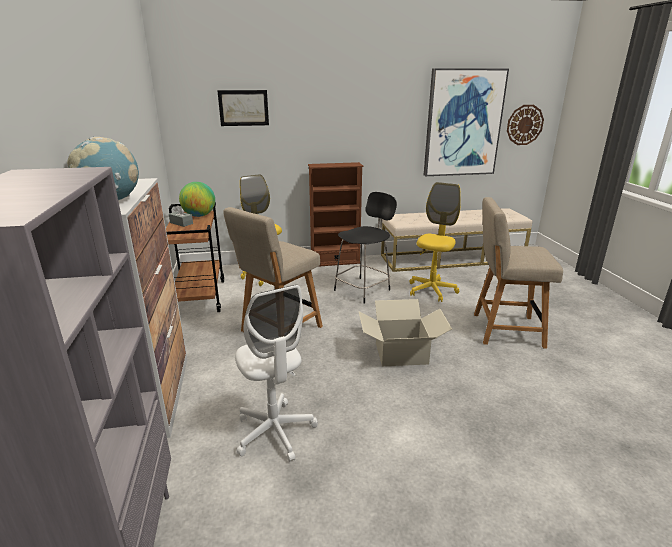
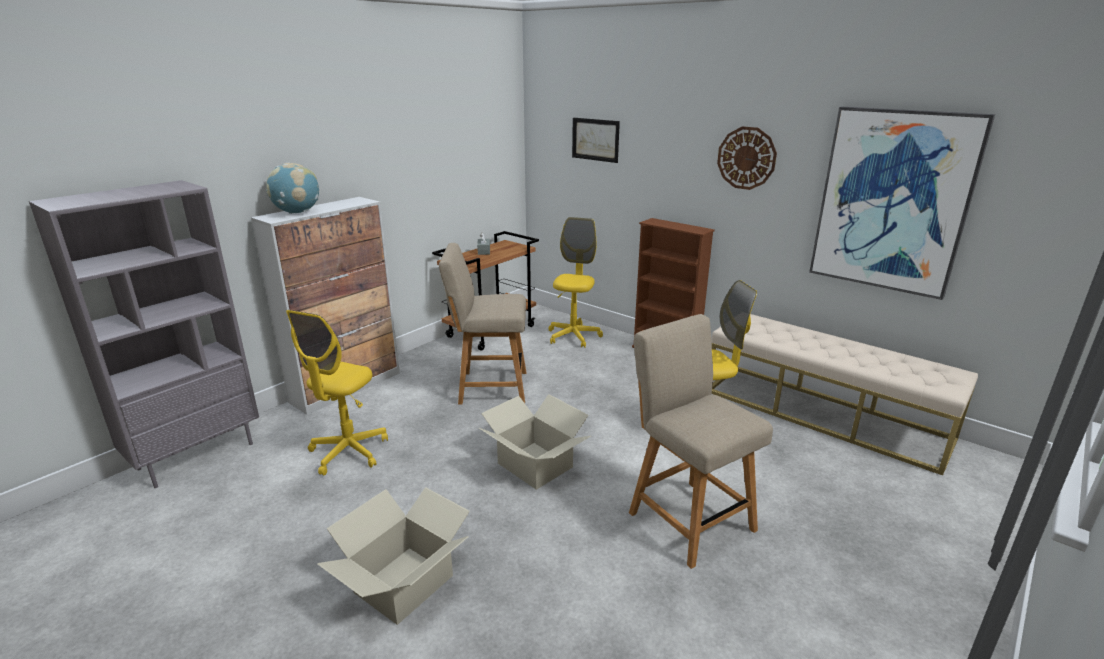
camera: 50 degrees right, 0 degrees up
(199, 215) = (511, 248): globe -> none
(275, 432) = (348, 452): white office chair -> yellow office chair
(363, 289) = (632, 392): black chair -> none
(485, 464) = (403, 583): none -> cardboard box
(524, 125) = (1034, 224): wall clock -> wall clock (746, 158)

